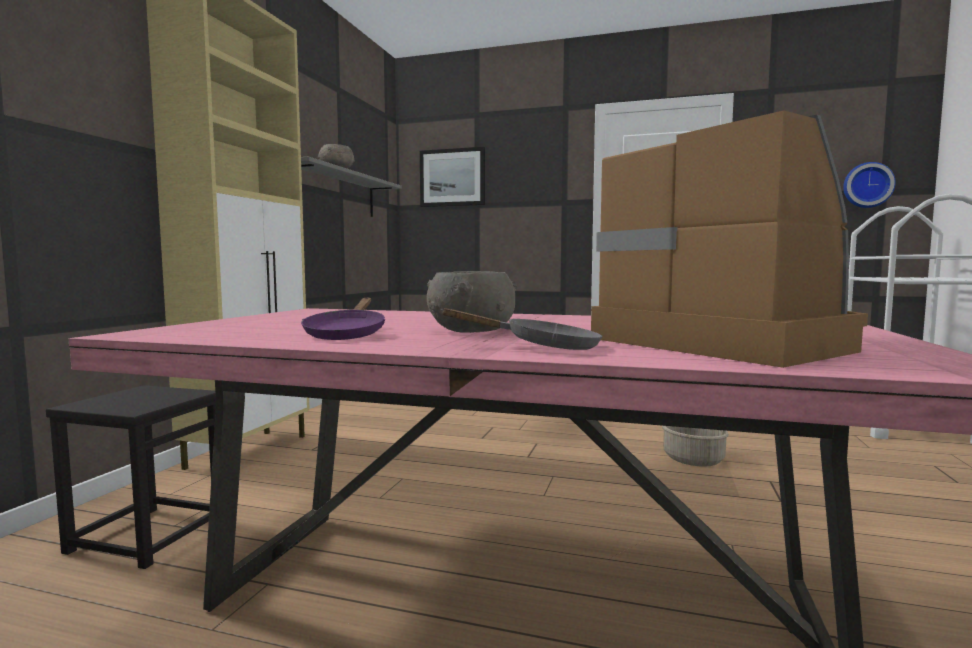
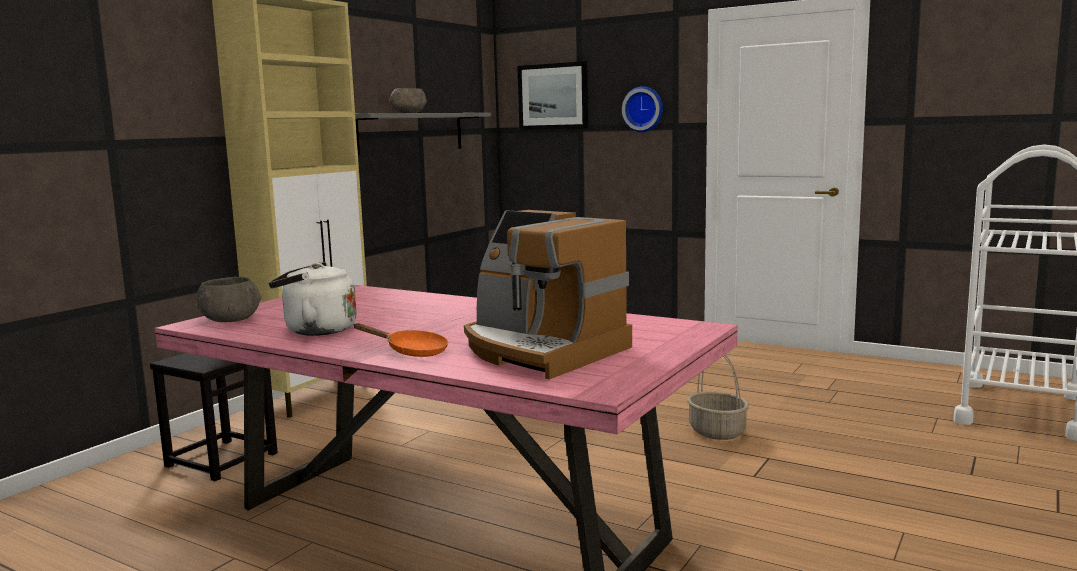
camera: 15 degrees right, 5 degrees up
(346, 335) = (316, 330): purple frying pan -> white kettle
(471, 331) = (403, 328): grey bowl -> grey bowl (230, 319)
(542, 347) = (411, 351): grey frying pan -> orange frying pan
(724, 342) = (541, 351): coffee machine -> coffee machine turned 150 degrees clockwise
(867, 185) = (1034, 109): wall clock -> wall clock (643, 109)

